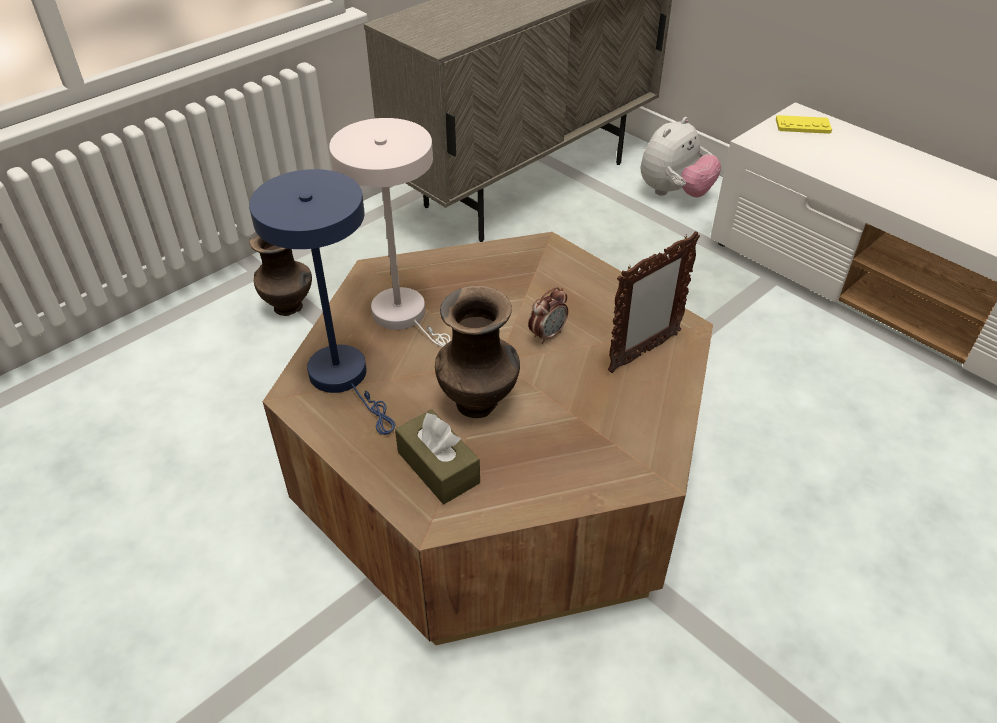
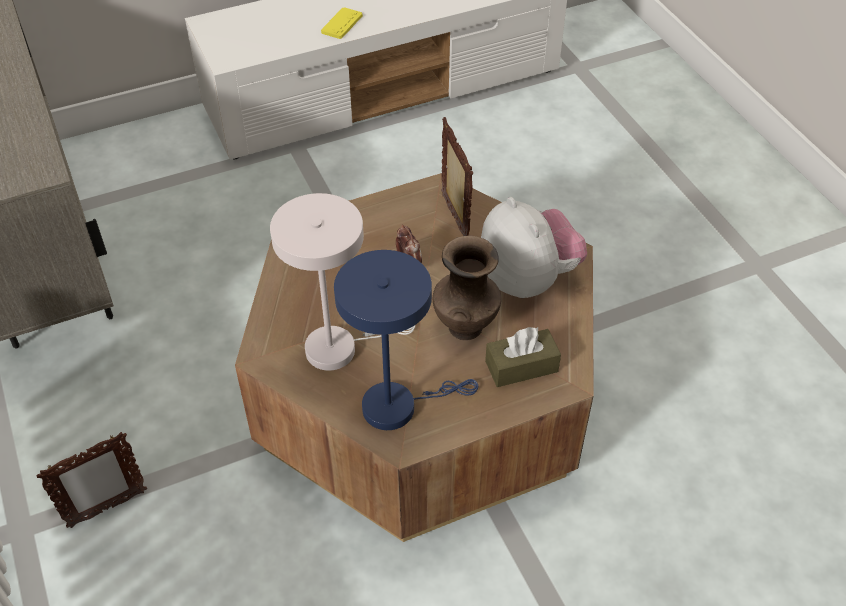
camera: 70 degrees left, 5 degrees up
(289, 307) = (107, 509): brown vase -> picture frame
(674, 193) = (142, 157): plush toy -> plush toy (528, 280)
(803, 126) = (223, 29): yellow game controller -> yellow game controller (342, 24)

